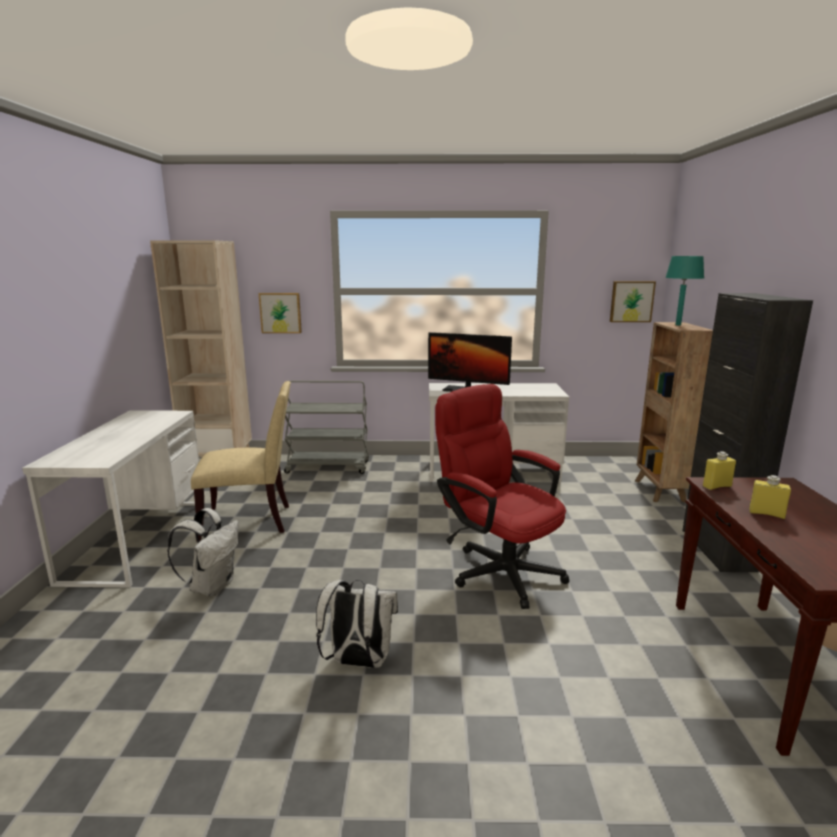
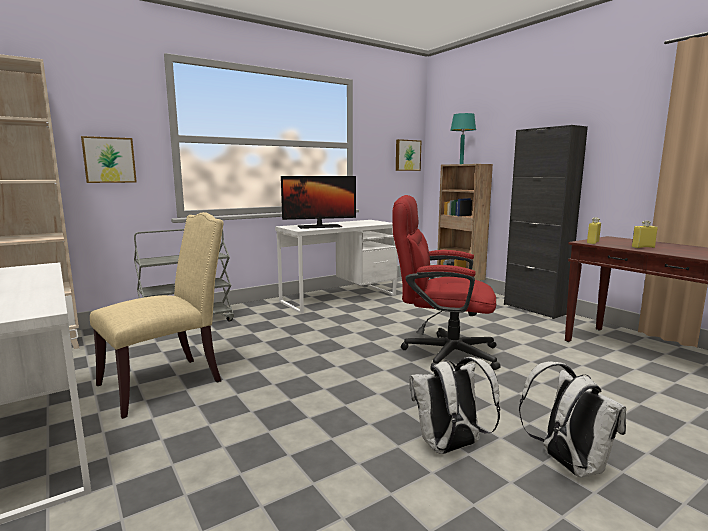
camera: 35 degrees left, 5 degrees down
(212, 586) = (209, 449): white backpack -> white backpack (567, 464)

